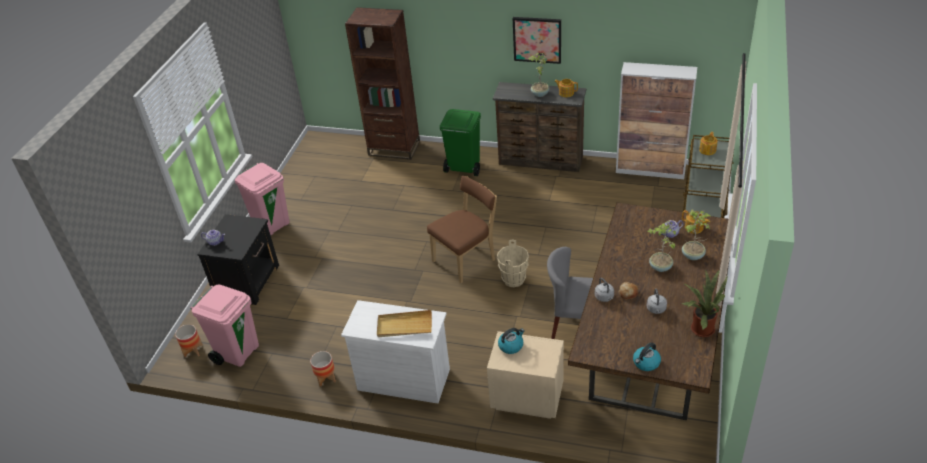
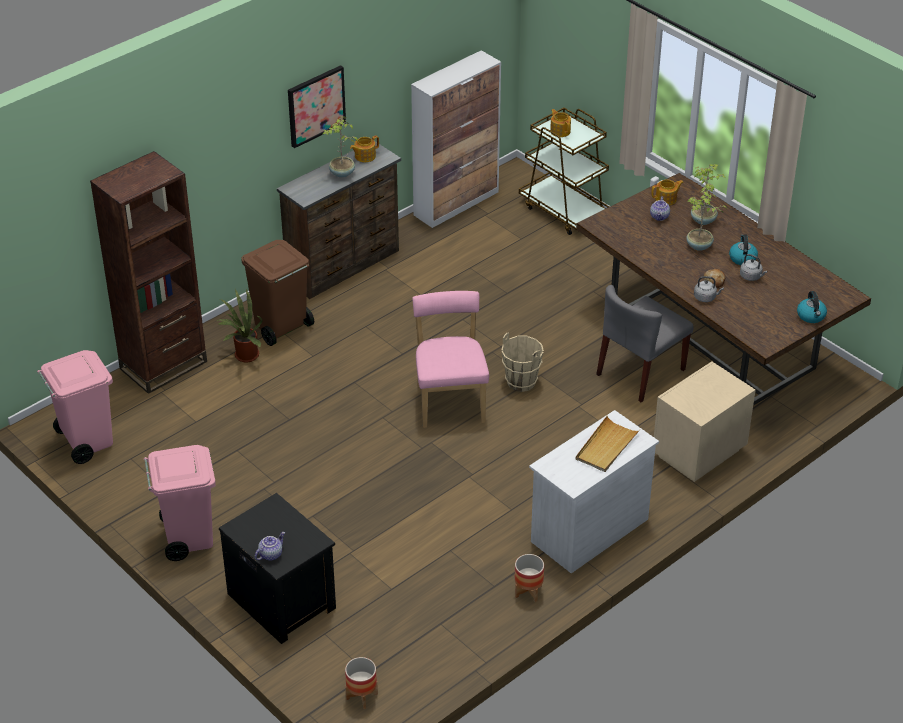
camera: 60 degrees left, 0 degrees up
(238, 352) = (407, 654): pink trash can -> pink trash can (86, 441)
(463, 168) = (280, 328): green trash can -> brown trash can
(466, 259) = (450, 401): brown chair -> pink chair
(511, 346) = (687, 397): kettle -> kettle (742, 258)
(700, 328) = (798, 265): potted plant -> potted plant (244, 355)

